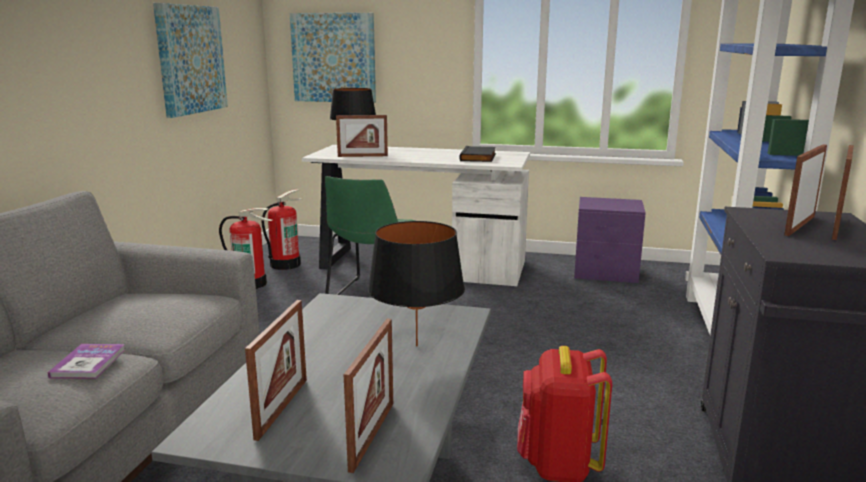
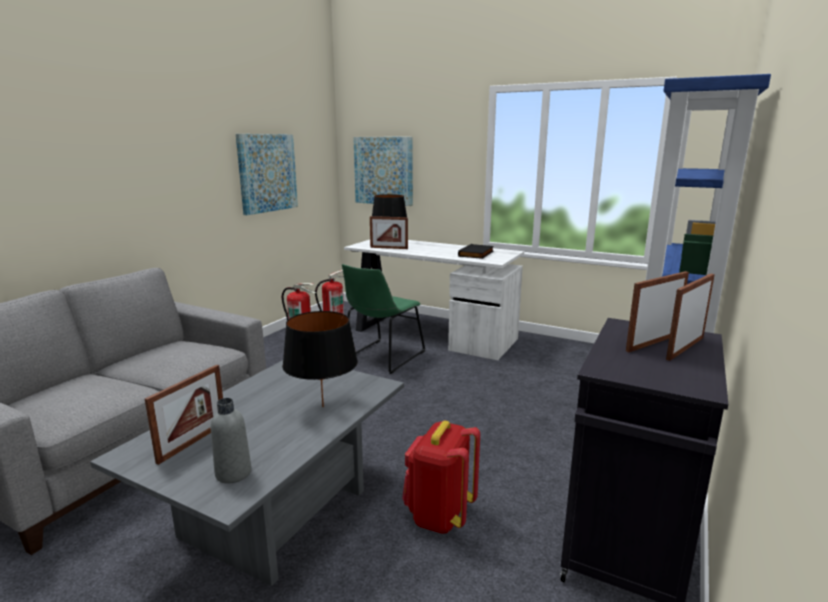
camera: 15 degrees right, 0 degrees up
(88, 363) = (110, 390): book -> none
(372, 435) = (233, 473): picture frame -> grey bottle
(605, 273) = (580, 356): purple nightstand -> none

